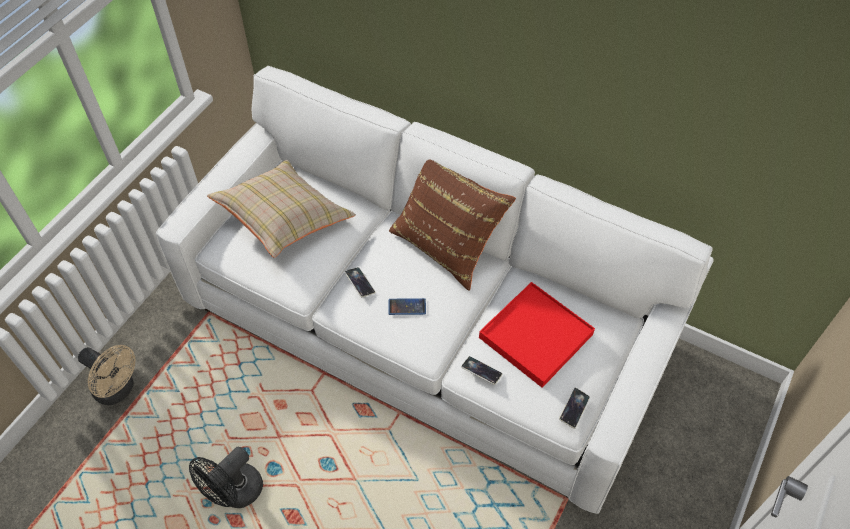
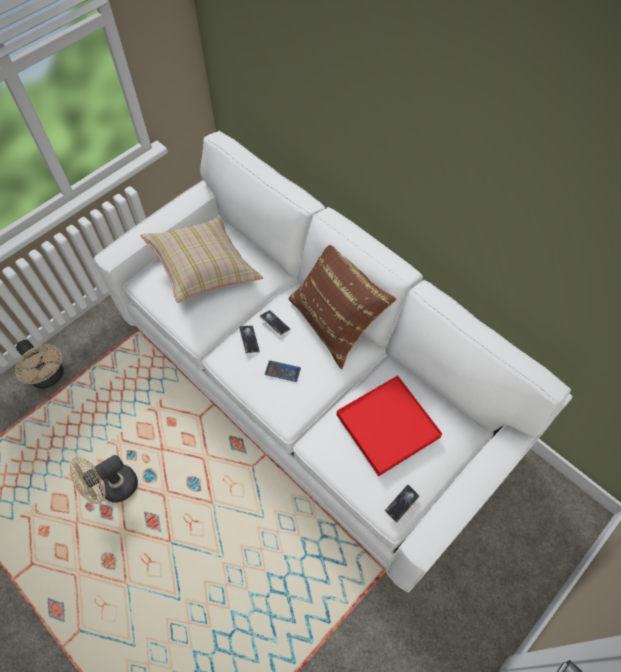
camera: 15 degrees right, 5 degrees up
(235, 493) = (113, 488): black fan -> beige fan
(481, 371) = (329, 447): phone -> phone (275, 324)

